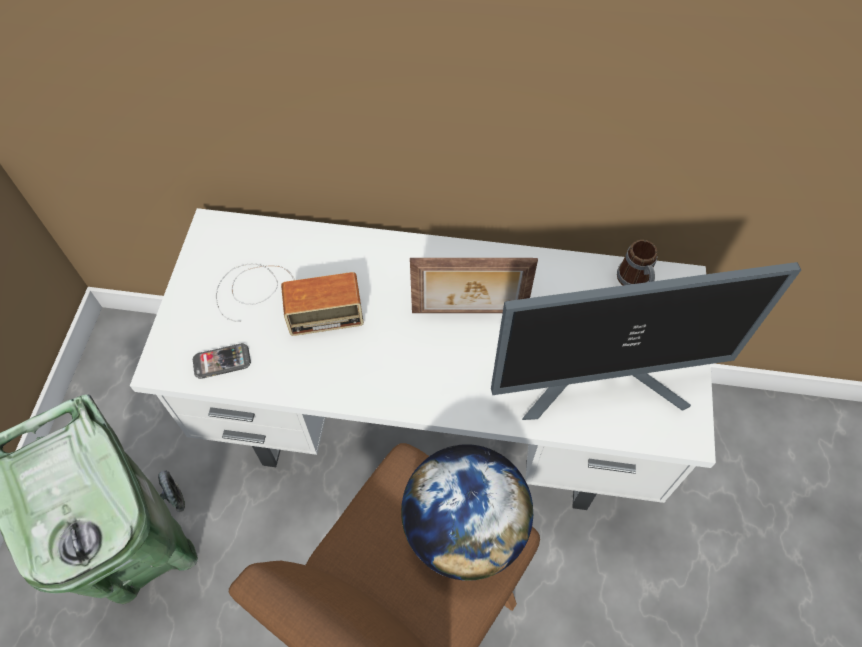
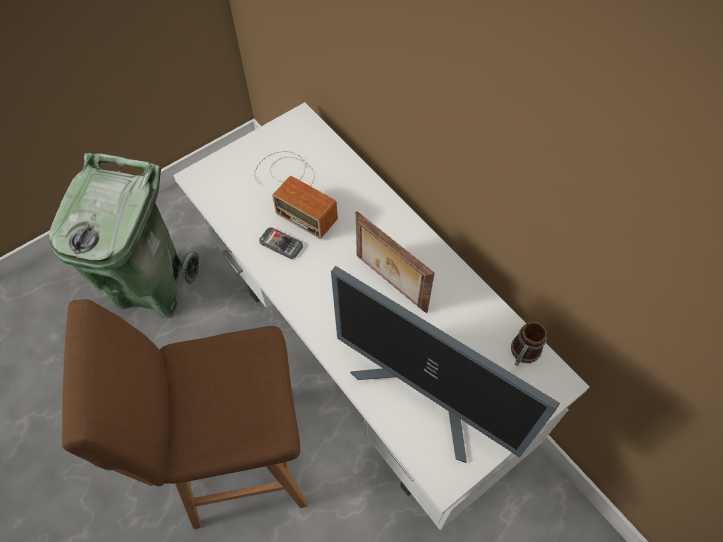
camera: 45 degrees right, 0 degrees up
(222, 362) = (227, 199): phone -> phone (281, 244)
(464, 529) = (254, 404): globe -> none

